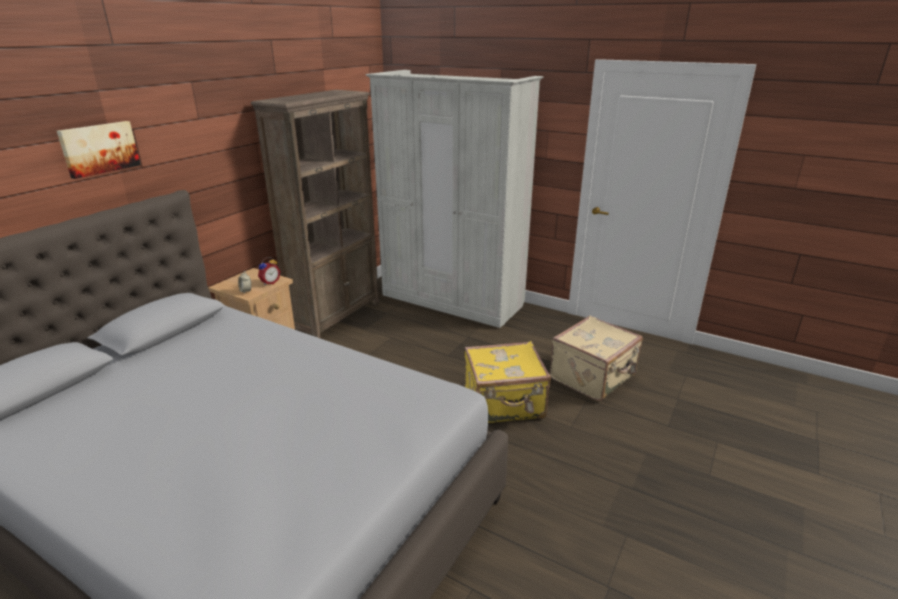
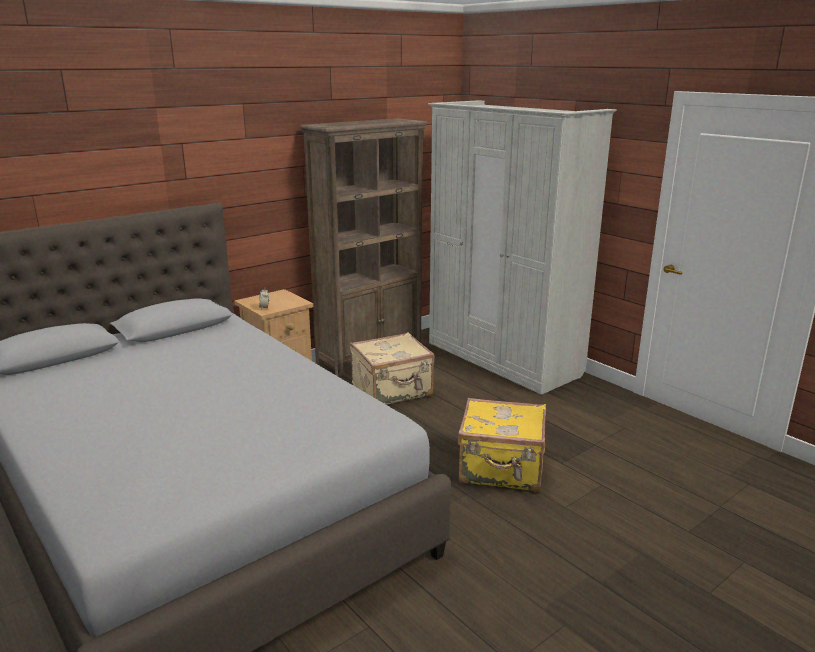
camera: 20 degrees right, 5 degrees down
(99, 148) = (149, 158): picture -> none
(269, 282) = (290, 303): alarm clock -> none
(593, 377) = (624, 463): beige suitcase -> beige suitcase (392, 391)

